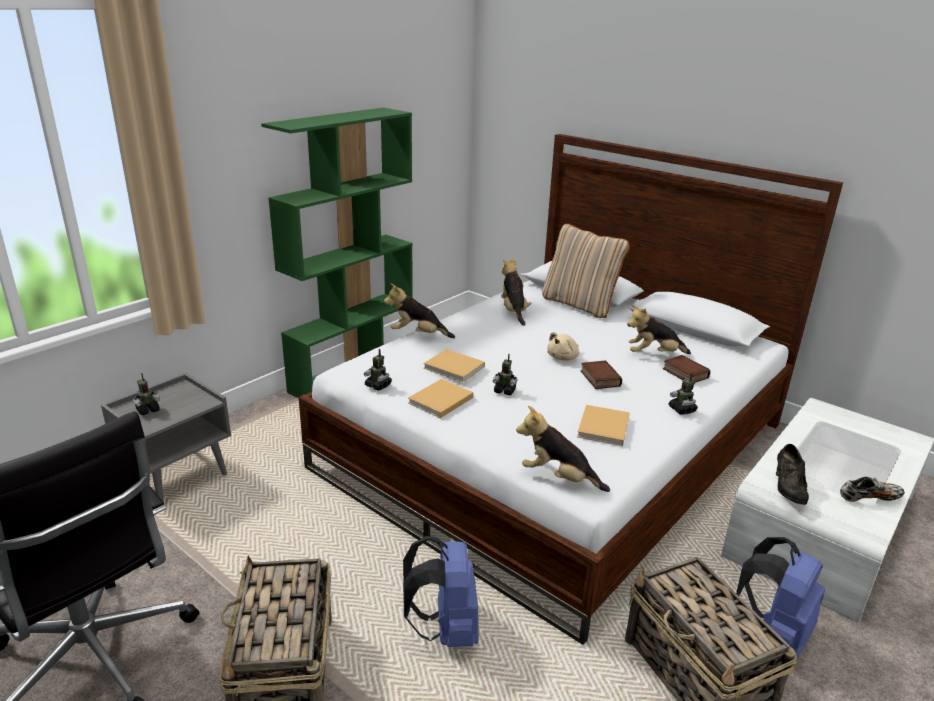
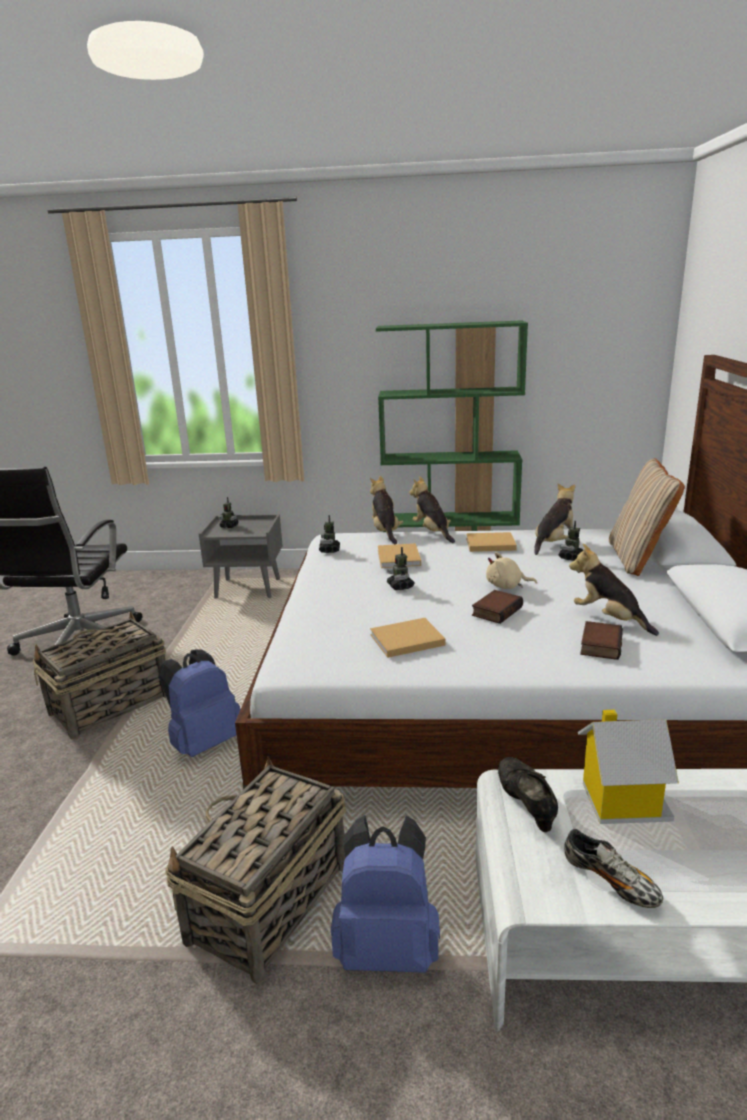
camera: 55 degrees right, 5 degrees down
(439, 401) = (341, 573): beige book -> beige book (488, 544)
(558, 478) = (295, 649): plush toy -> plush toy (385, 532)
(682, 410) = (514, 666): toy robot -> toy robot (571, 557)
(788, 489) = (526, 805): black shoe -> black shoe turned 105 degrees clockwise
(803, 458) = (621, 801): none -> toy house

